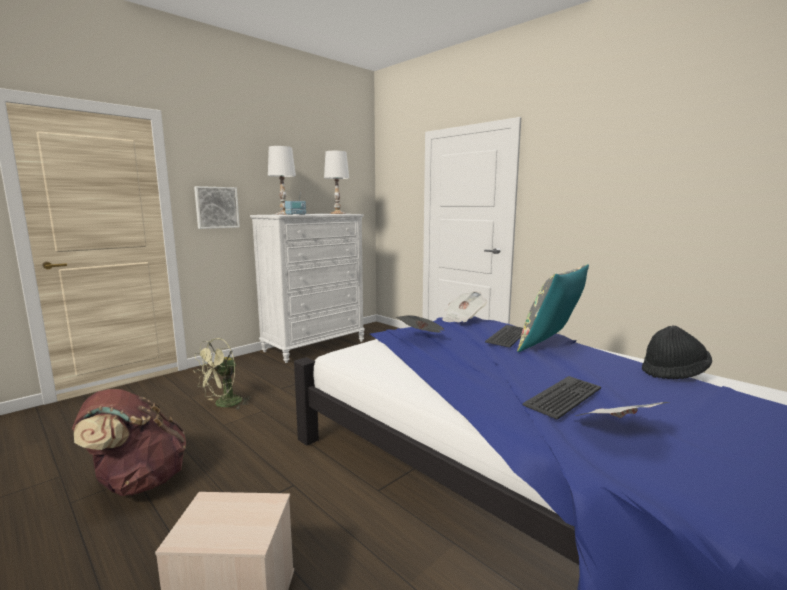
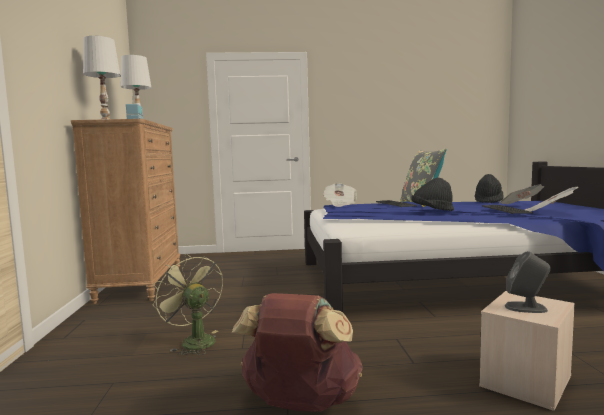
camera: 50 degrees left, 5 degrees down
(216, 207) = (42, 105): picture -> none
(222, 518) = (526, 308): none -> grey speaker
(223, 404) = (193, 341): green fan -> green fan turned 150 degrees clockwise
(314, 346) = (140, 283): white dresser -> brown dresser
(422, 337) = (364, 212): newspaper -> newspaper (520, 206)
(476, 361) = (432, 211): none -> black hat

